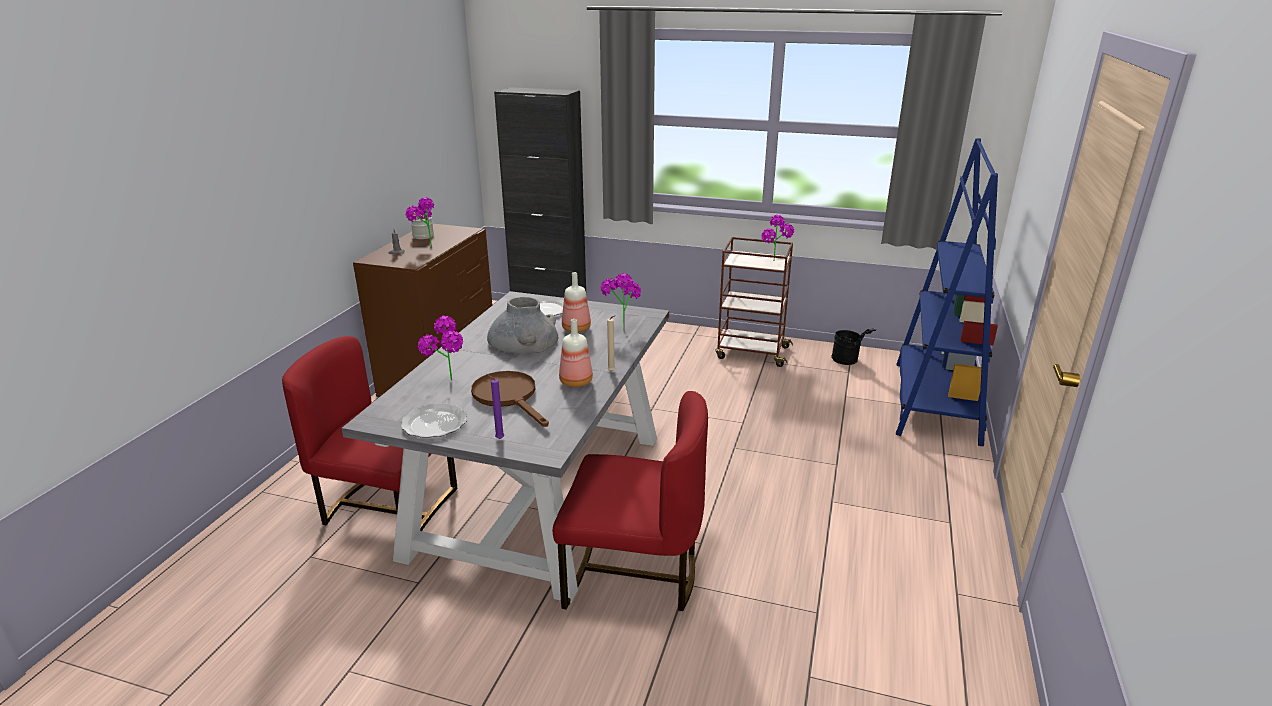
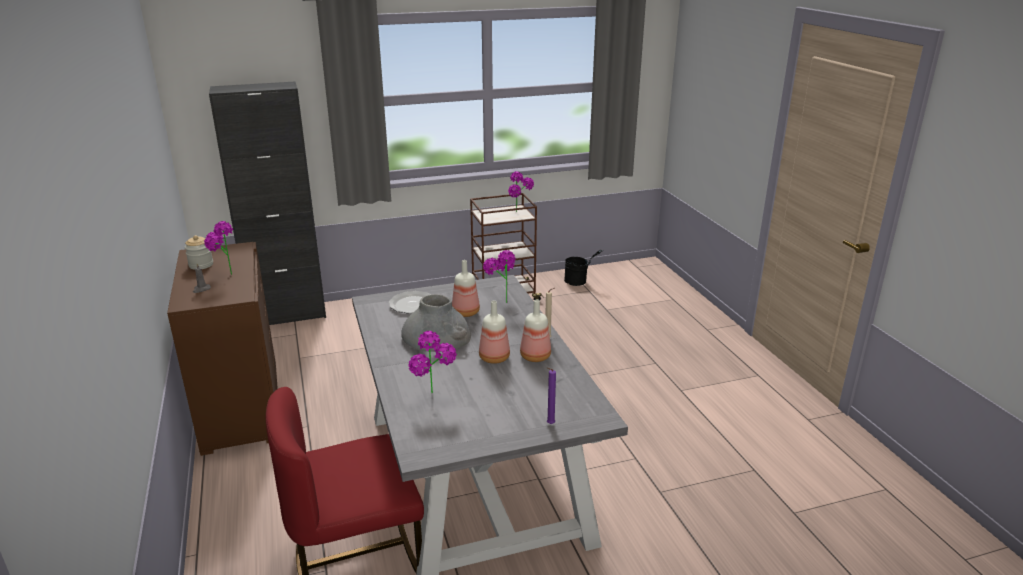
camera: 35 degrees left, 0 degrees up
(435, 423) = (478, 433): plate -> none
(509, 397) = (503, 388): brown frying pan -> none
(540, 372) = (495, 358): none -> bottle
(633, 575) = (619, 504): red chair -> none
(935, 402) = (665, 294): blue bookcase -> none

